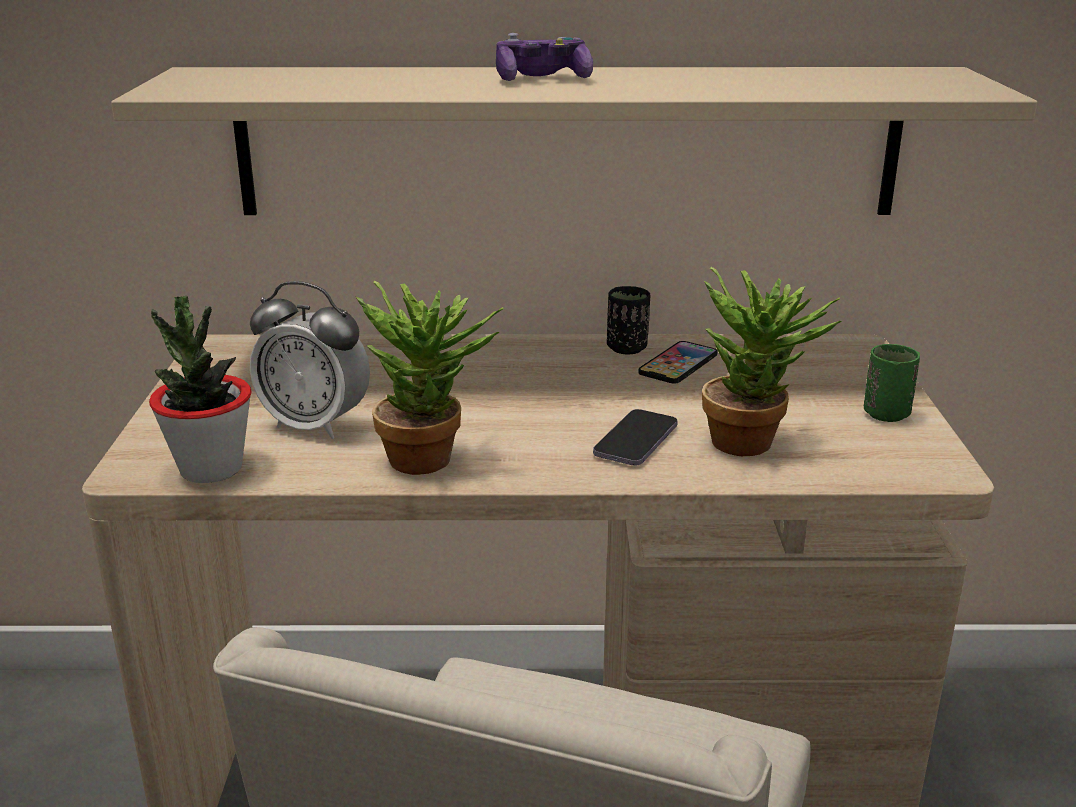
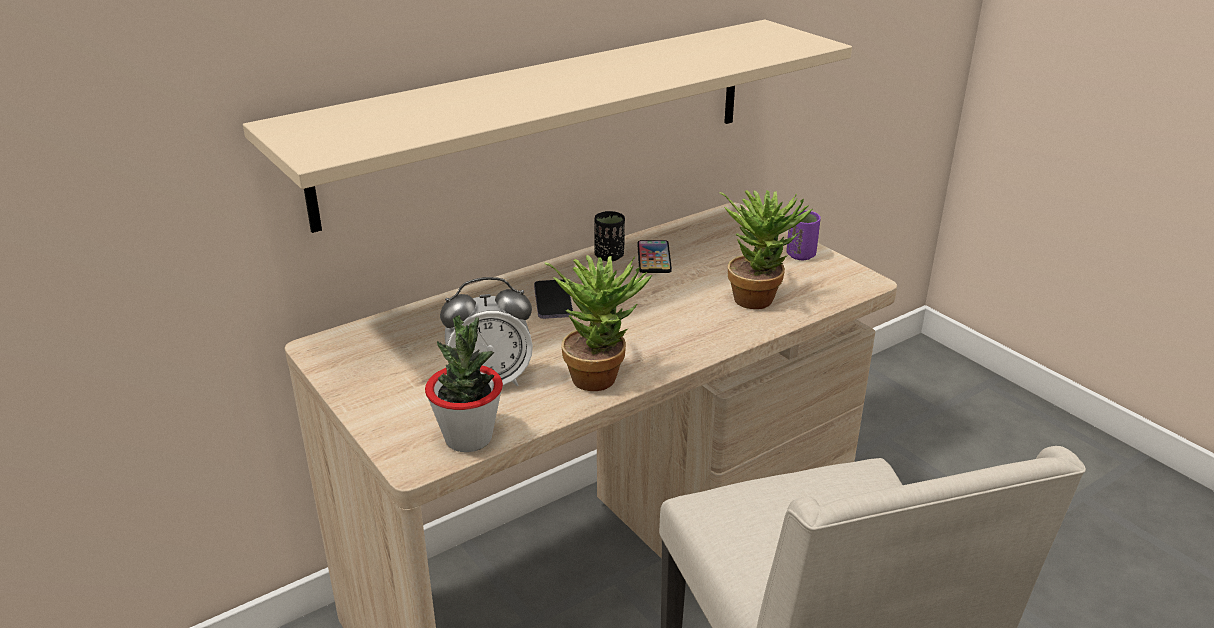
camera: 35 degrees left, 5 degrees up
(542, 79) = (558, 81): game controller -> none
(636, 441) = (698, 319): phone -> phone (553, 301)
(886, 414) = (800, 255): green cup -> purple cup

